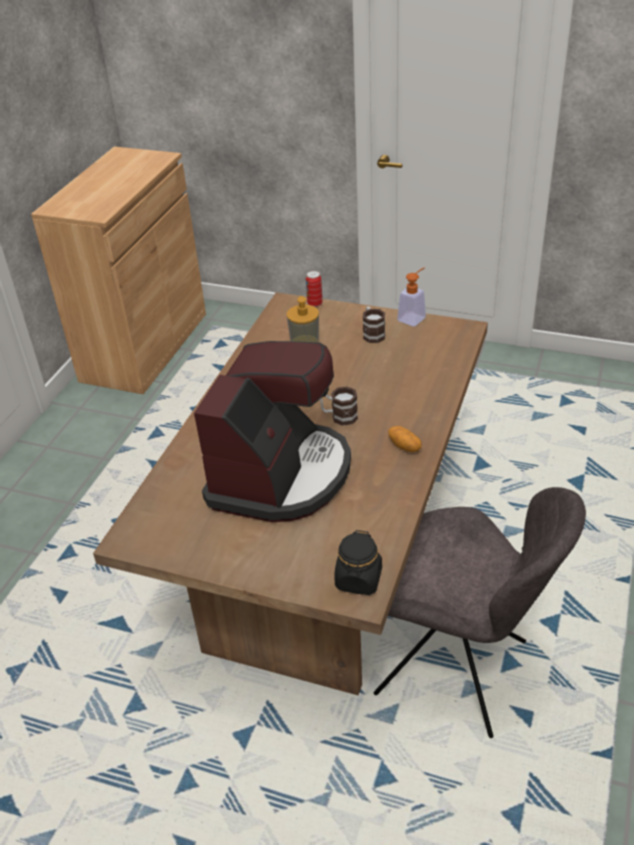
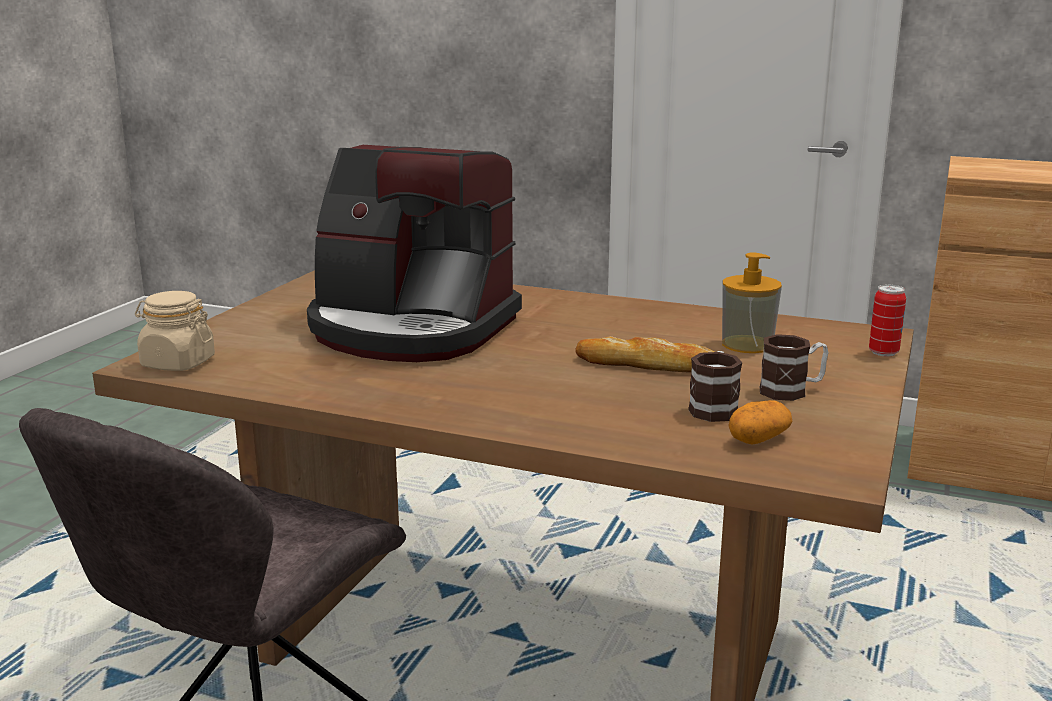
camera: 90 degrees right, 20 degrees down
(339, 416) = (535, 361): mug -> mug (714, 407)
(340, 376) = (649, 365): none -> bread
(358, 579) = (177, 363): black jar -> beige jar
(405, 446) = (441, 400): potato -> potato (758, 439)
(414, 317) = (870, 428): soap dispenser -> none

